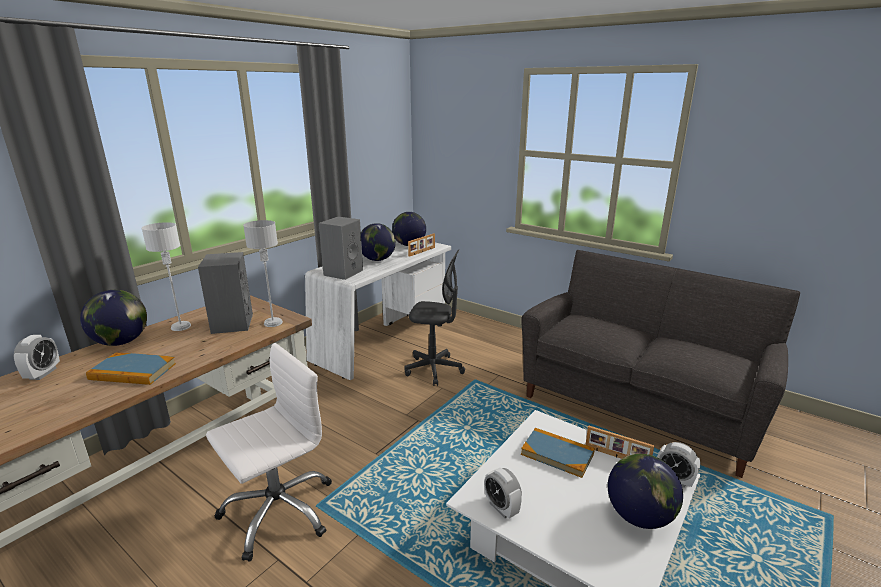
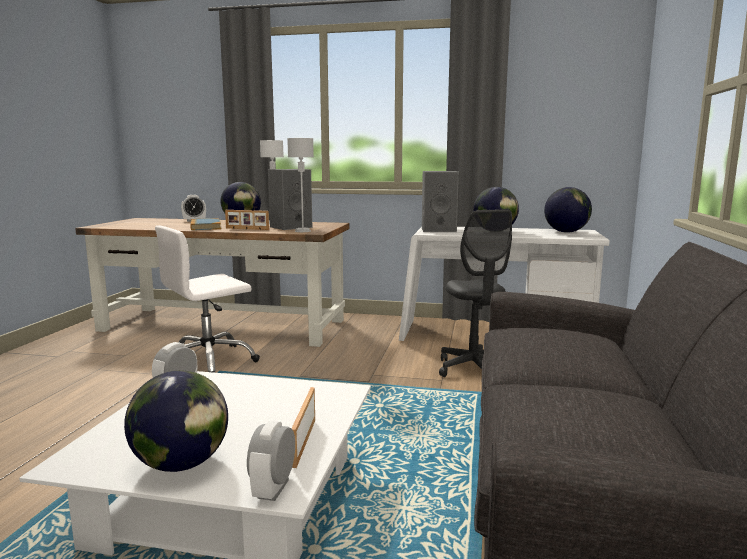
camera: 65 degrees right, 10 degrees down
(278, 511) = (208, 362): white office chair -> white office chair turned 120 degrees clockwise
(422, 252) = (556, 236): picture frame -> picture frame (247, 229)
(557, 454) = (283, 406): book -> none

